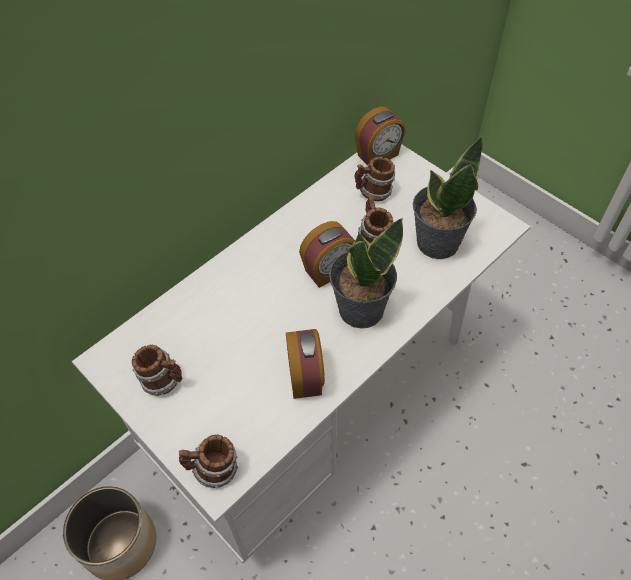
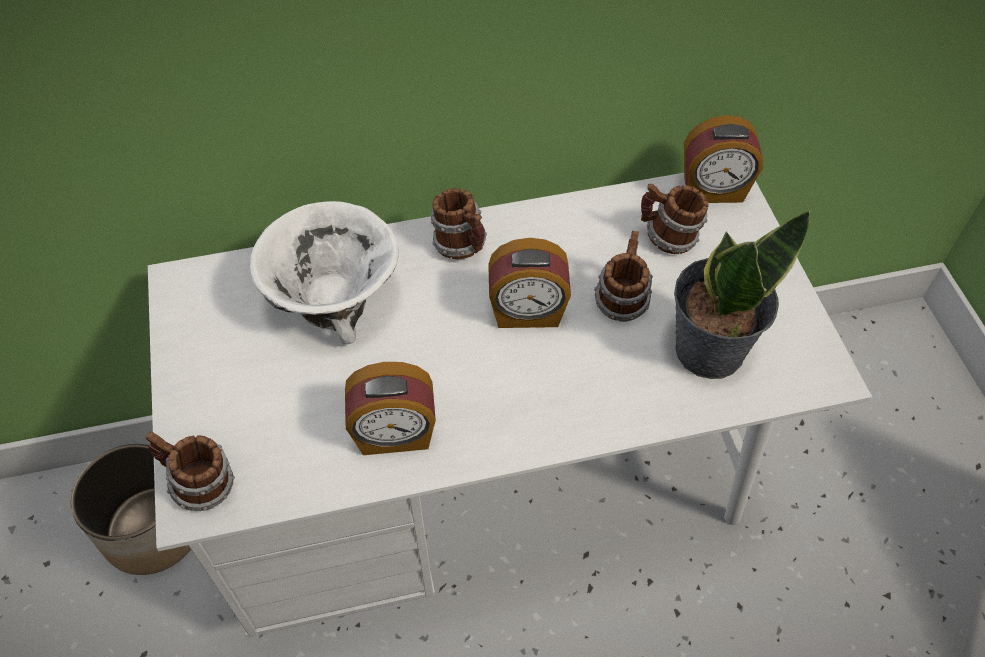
camera: 30 degrees right, 0 degrees up
(164, 381) = (227, 344): mug -> mug (462, 246)
(212, 322) = (335, 302): none -> white bowl
(306, 377) = (394, 435): alarm clock -> alarm clock turned 60 degrees clockwise
(360, 308) = (532, 384): potted plant -> none

